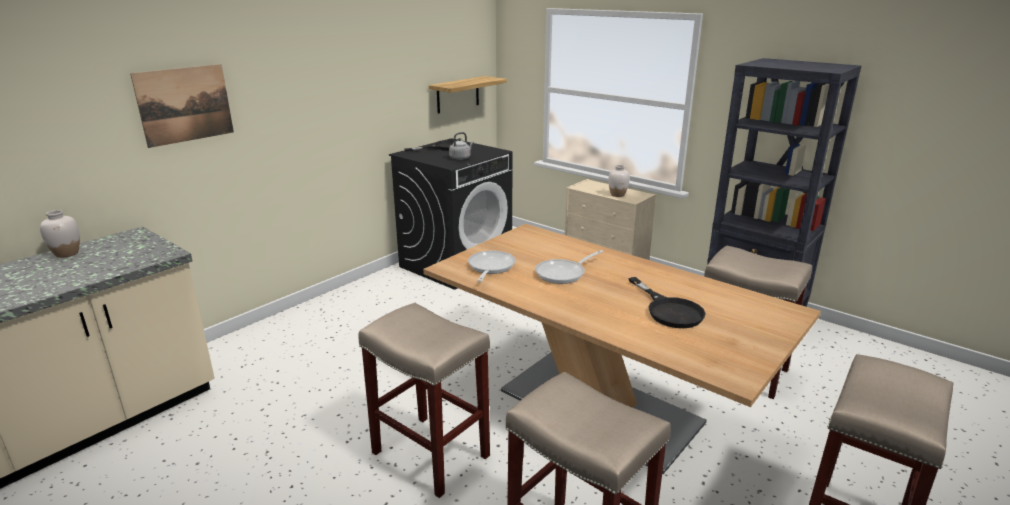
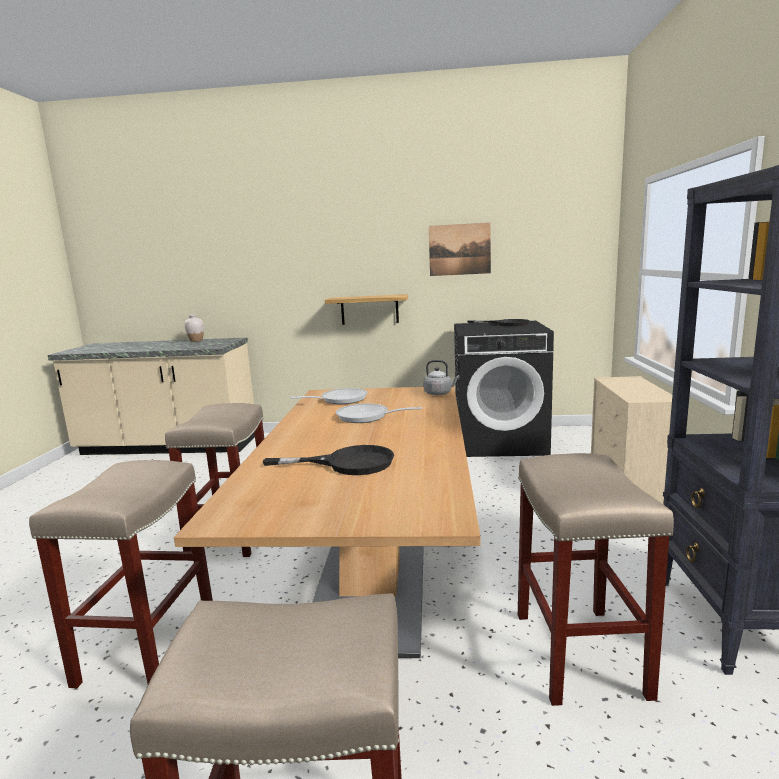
camera: 55 degrees right, 10 degrees down
(185, 104) = (285, 262): picture -> picture (459, 249)
(458, 94) = (553, 278): shelf -> shelf (369, 309)
(461, 158) = (493, 330): grey kettle -> grey kettle (439, 393)
(617, 195) = (632, 392): white vase -> none
(669, 310) = (347, 463): black frying pan -> black frying pan turned 120 degrees counterclockwise

